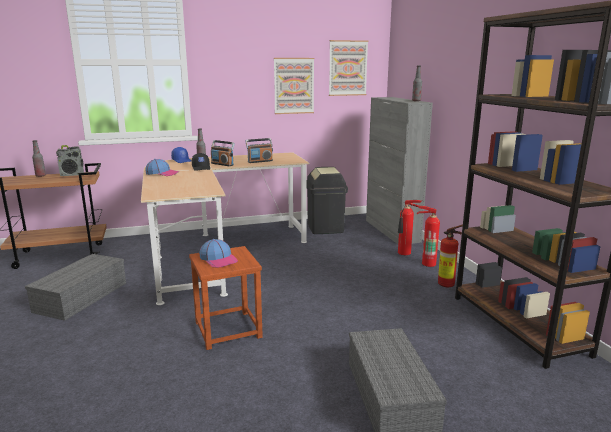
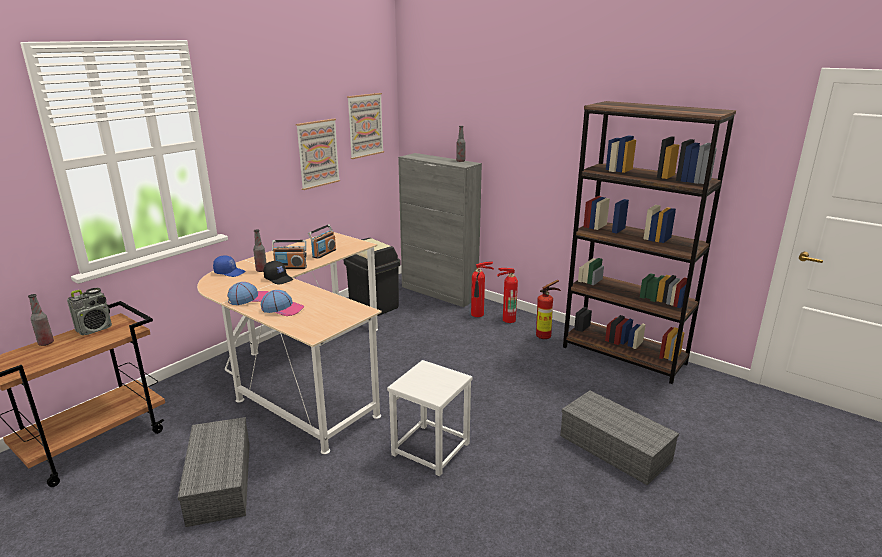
camera: 35 degrees left, 5 degrees up
(219, 259) = (426, 383): cap -> cap (283, 309)
(228, 330) = (431, 449): brown stool -> white stool

